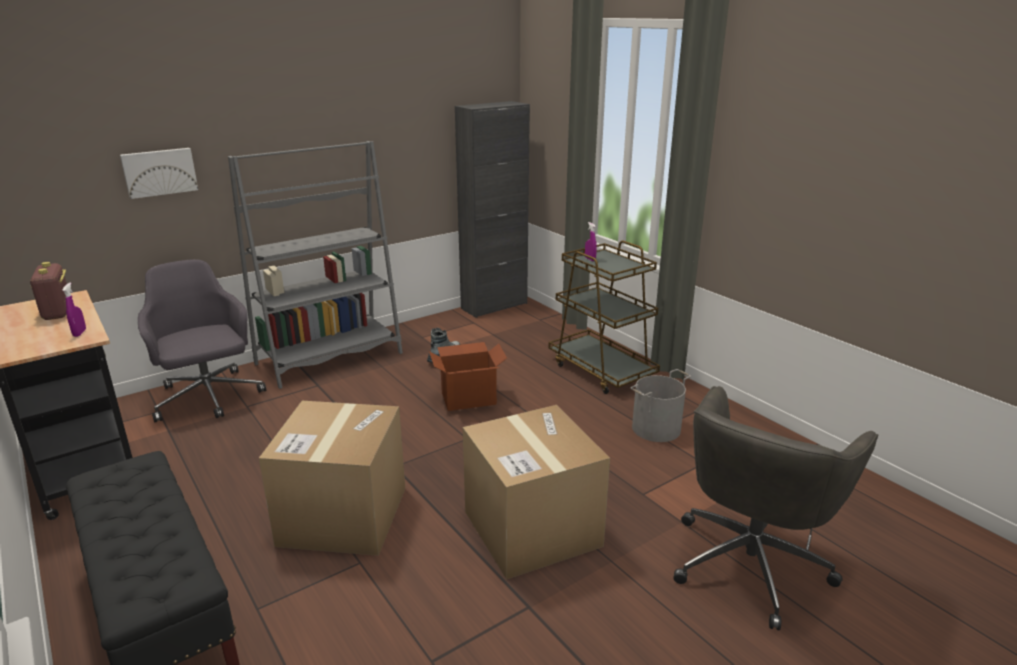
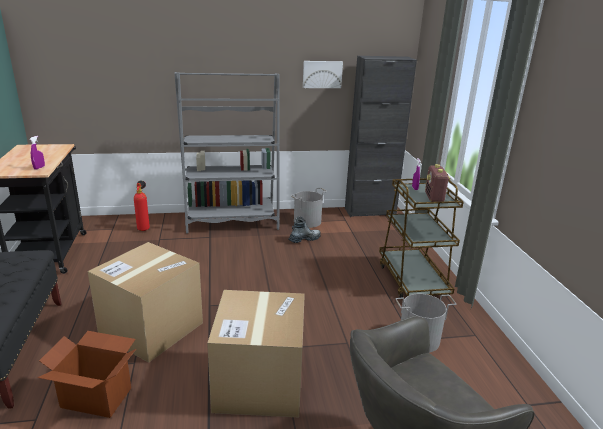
camera: 25 degrees right, 0 degrees up
(57, 312) = (44, 154): radio -> radio (434, 198)
(159, 172) = (139, 78): picture -> picture (322, 74)
(208, 398) = (144, 228): grey office chair -> fire extinguisher
(429, 335) = (307, 221): none -> grey bucket
(468, 398) = (296, 273): cardboard box -> cardboard box (97, 397)

